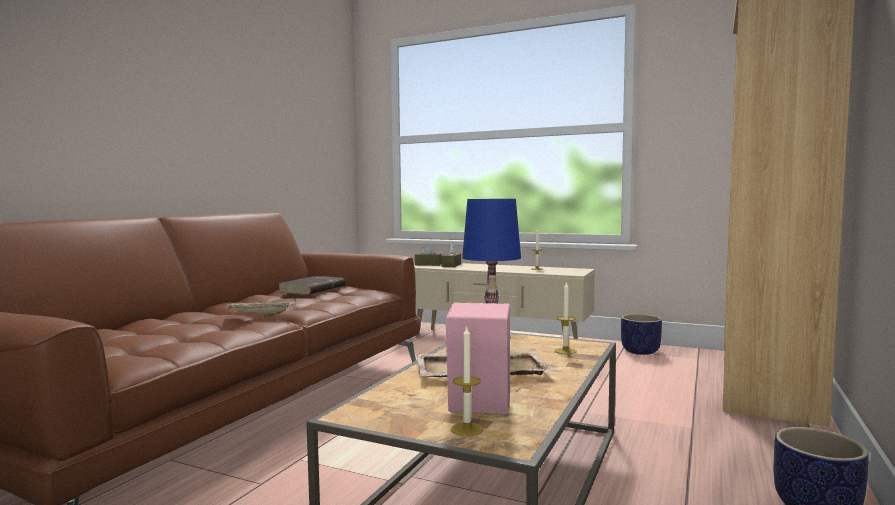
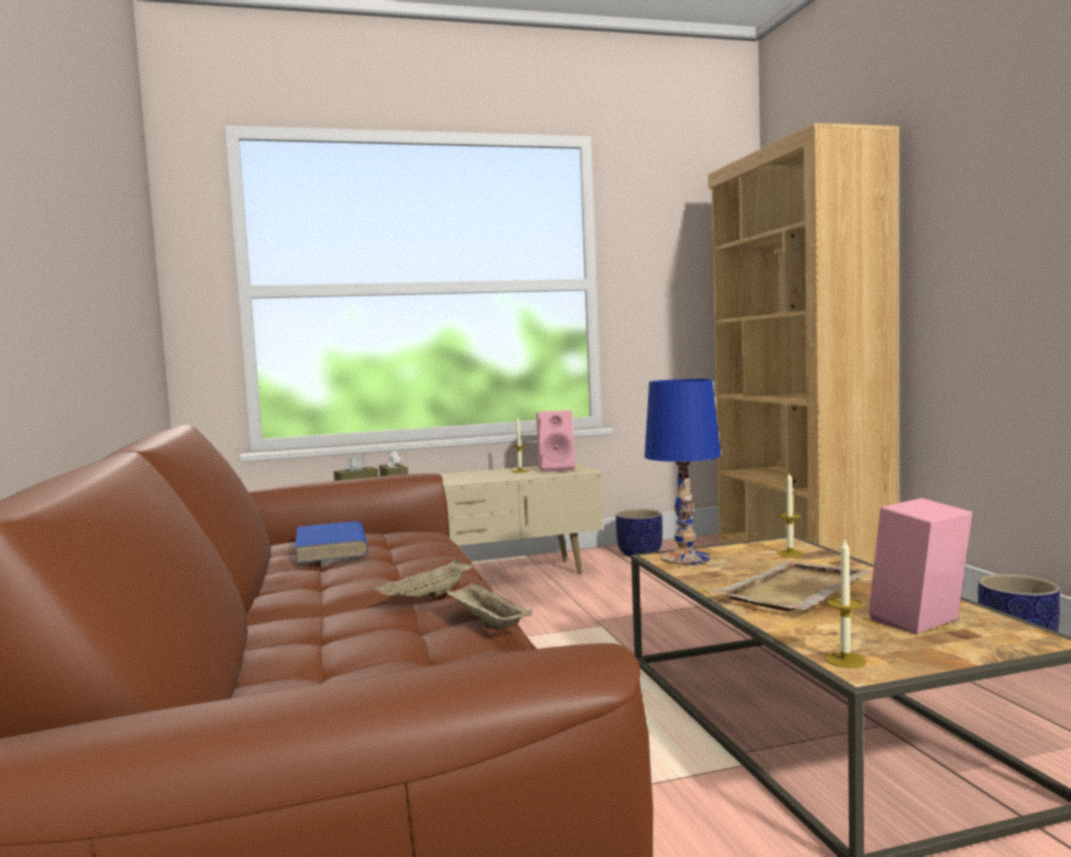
camera: 40 degrees left, 0 degrees up
(237, 330) = (486, 623): none -> beige tray
(312, 289) = (331, 548): brown book -> blue book
(467, 429) = (978, 642): candle -> candle (845, 660)
(563, 271) = (557, 469): none -> pink speaker

